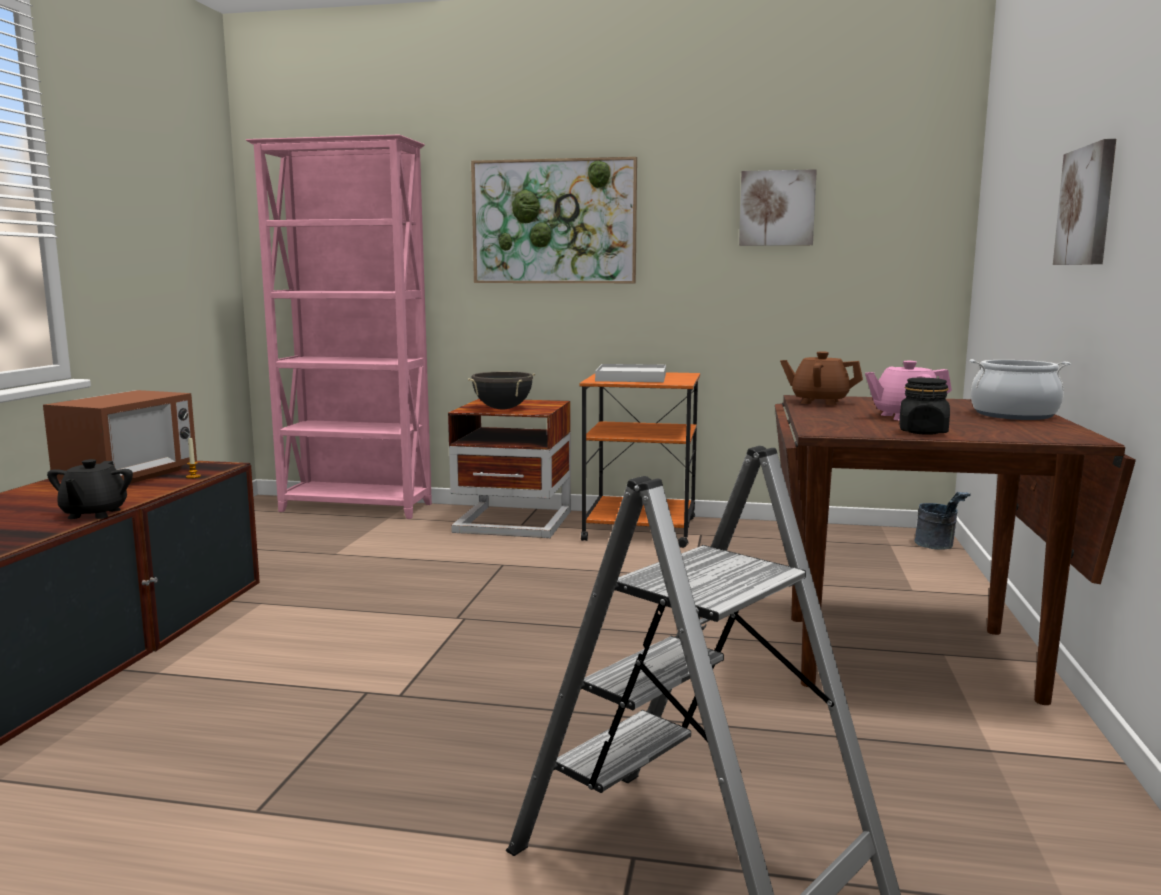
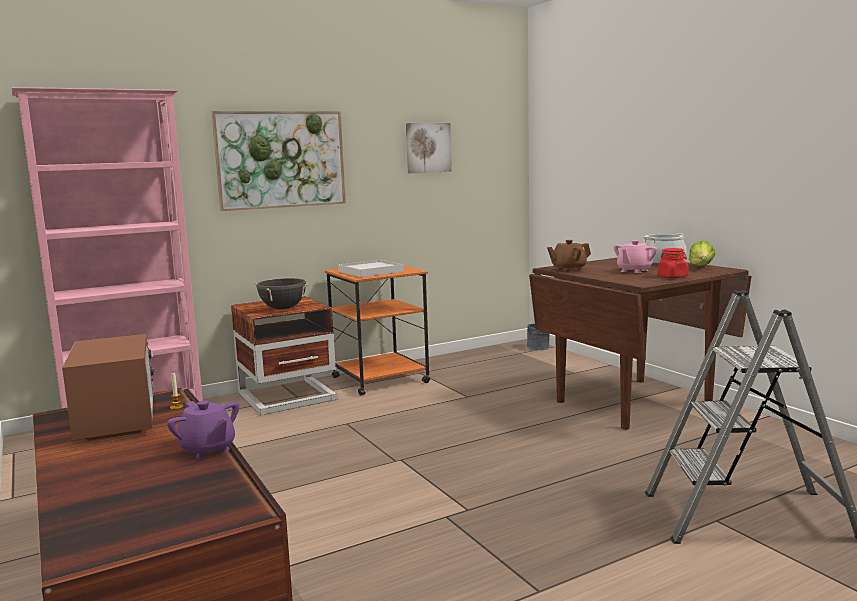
camera: 40 degrees left, 0 degrees up
(94, 514) = (207, 449): black teapot -> purple teapot
(923, 432) = (672, 276): black jar -> red jar
(1050, 429) = (701, 267): none -> lettuce
(1087, 206) = (678, 154): picture -> none

